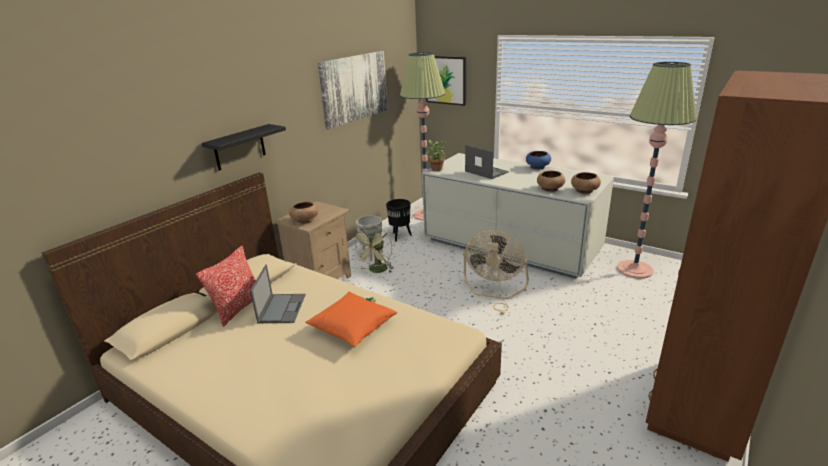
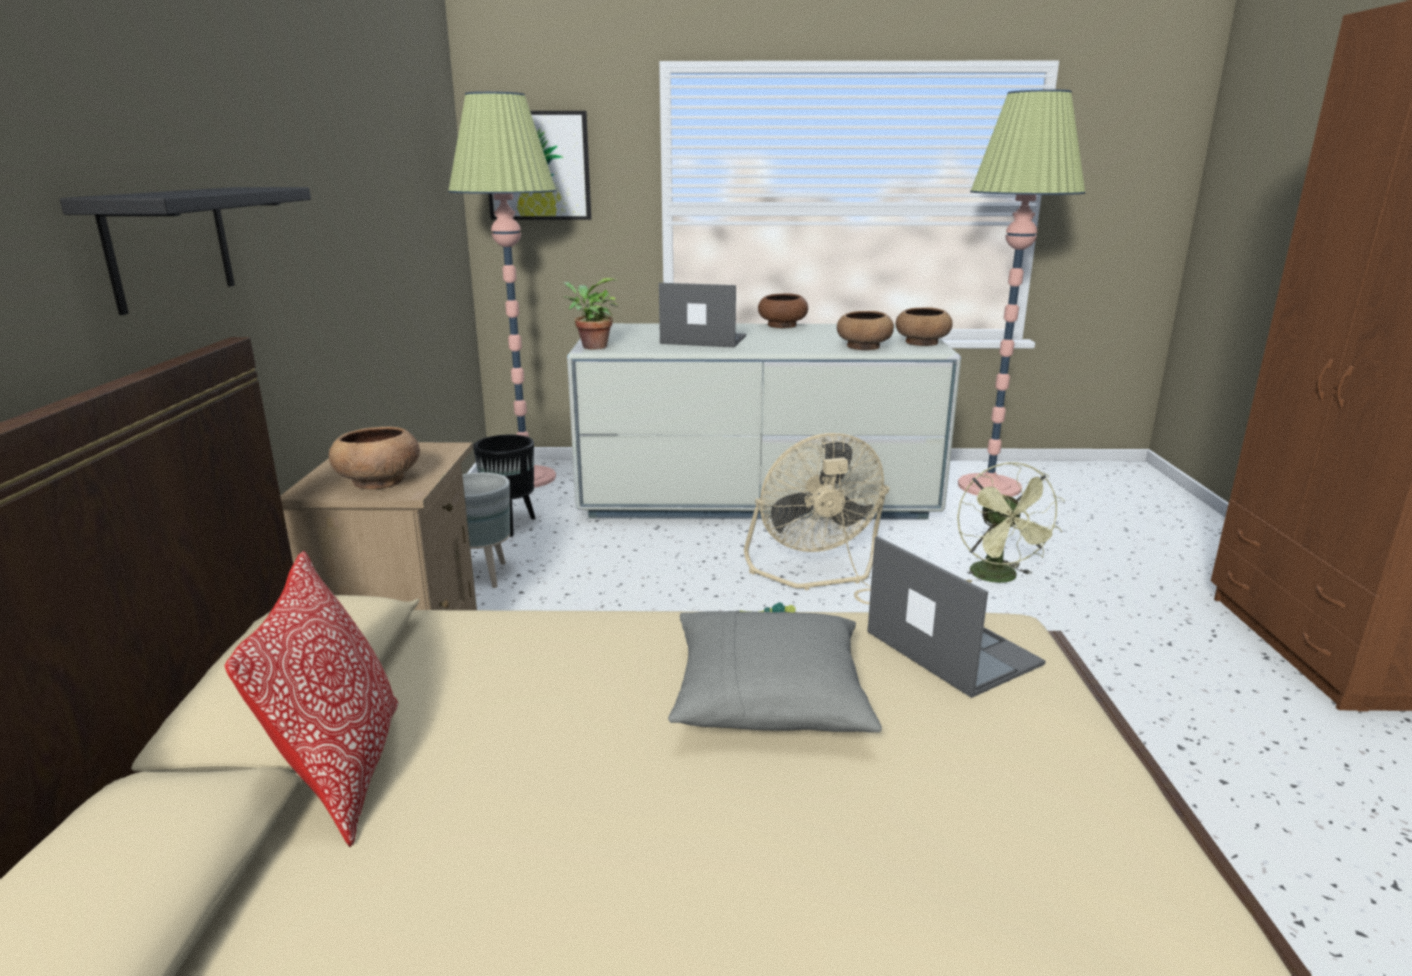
camera: 35 degrees left, 5 degrees down
(282, 308) = (499, 722): laptop -> laptop (950, 647)
(353, 328) = (770, 699): orange pillow -> grey pillow
(354, 88) = (380, 148): picture -> none
(376, 271) = (532, 602): green fan -> green fan (999, 578)
(537, 167) = (782, 326): blue bowl -> brown bowl

